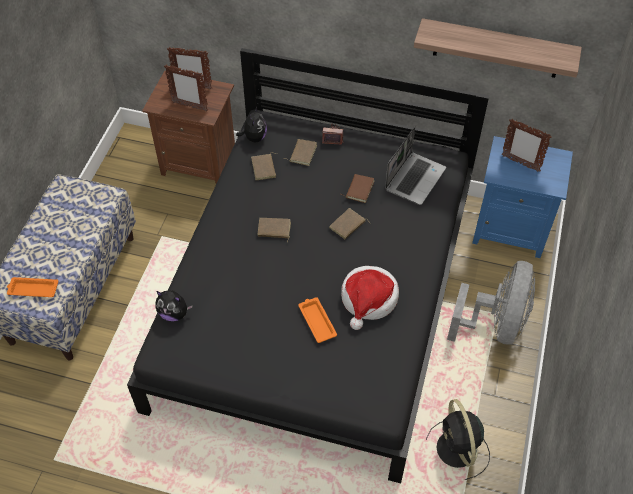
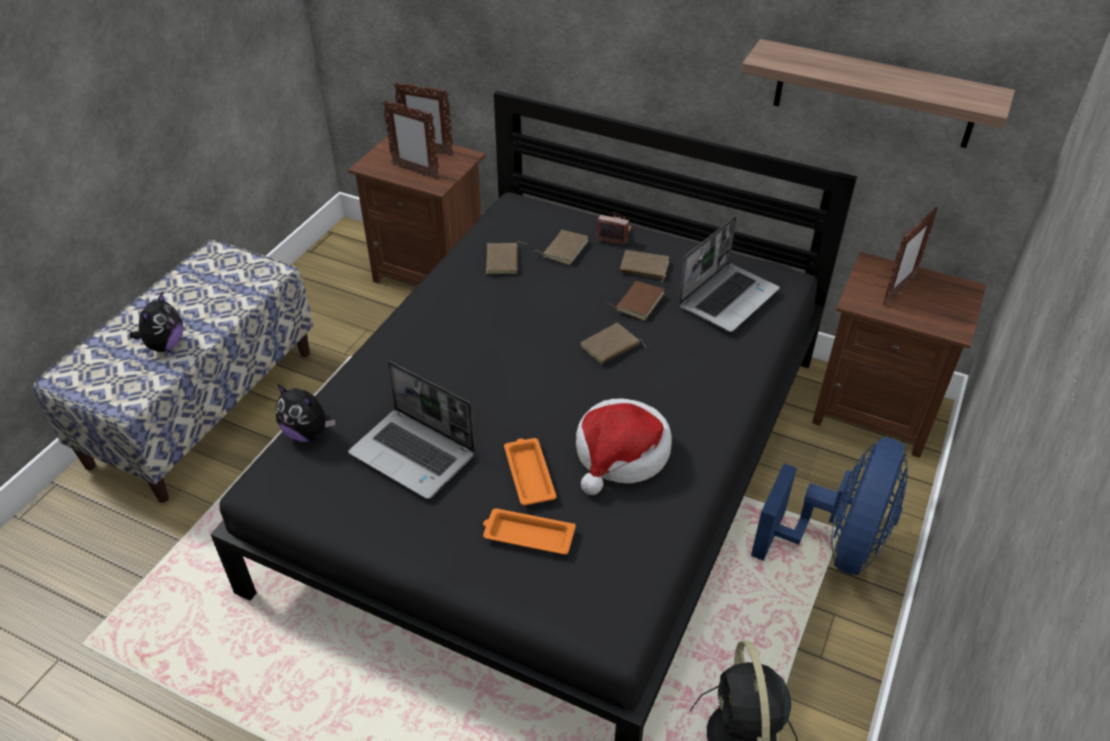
camera: 10 degrees right, 10 degrees down
(32, 289) = (116, 376): orange tray -> orange tray (527, 535)
(245, 318) = (414, 454): none -> laptop
(254, 137) = (499, 223): plush toy -> plush toy (165, 345)
(274, 230) = (495, 340): brown book -> brown book (644, 268)
(495, 324) = (835, 544): grey fan -> blue fan
(510, 229) = (874, 411): blue nightstand -> brown nightstand
(520, 163) = (898, 290): picture frame -> picture frame turned 90 degrees counterclockwise

